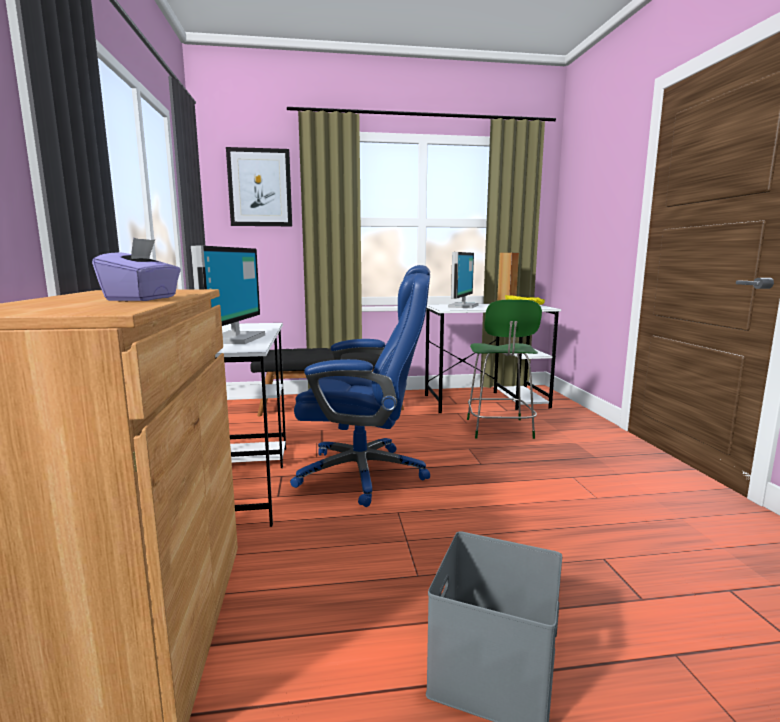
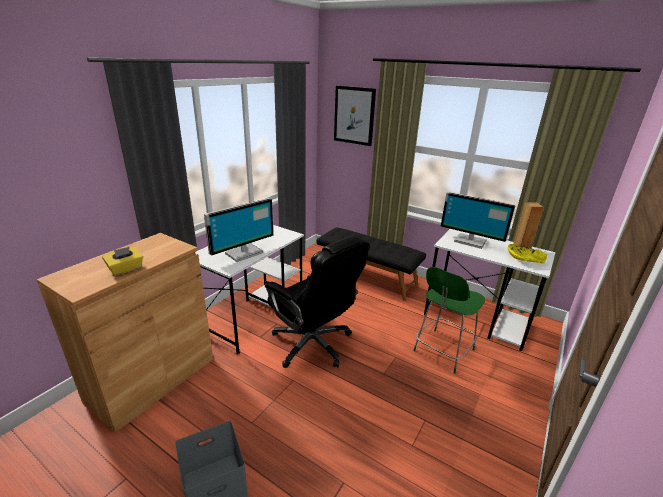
camera: 40 degrees right, 15 degrees up
(143, 299) = (126, 269): purple tissue box -> yellow tissue box
(365, 474) = (313, 344): blue office chair -> black office chair
(461, 306) = (470, 241): monitor -> monitor turned 60 degrees clockwise

